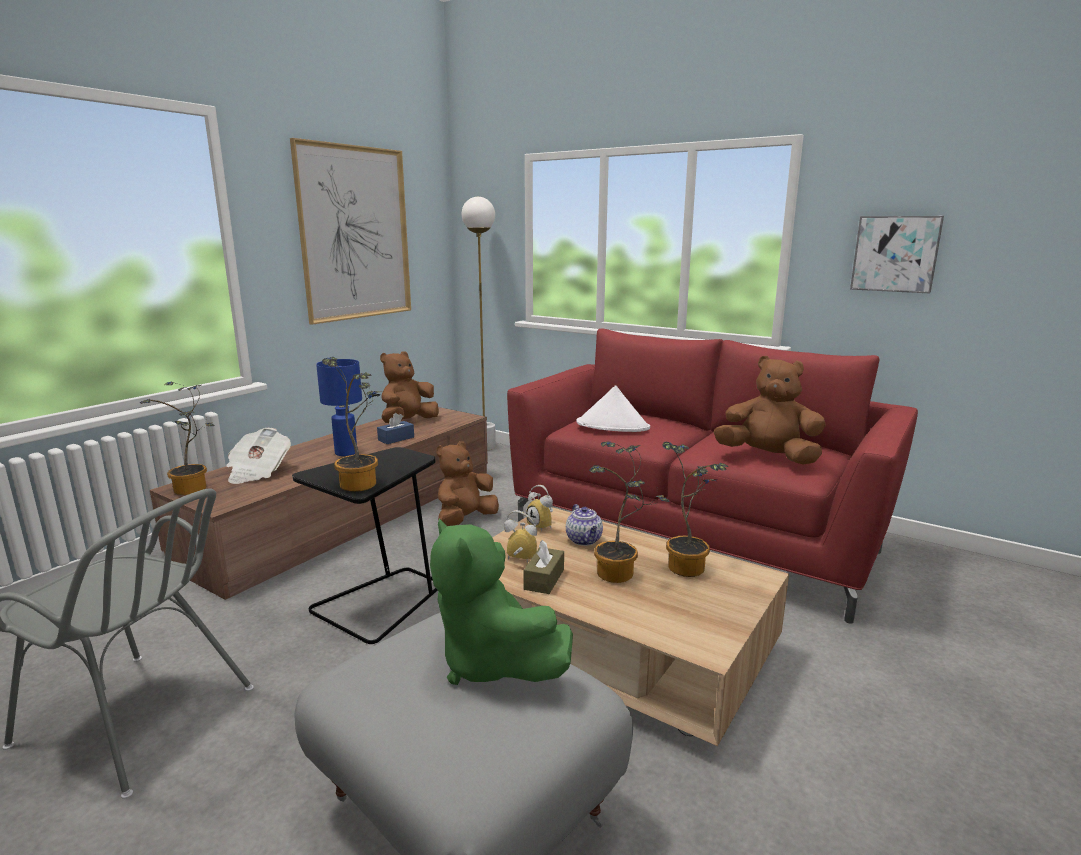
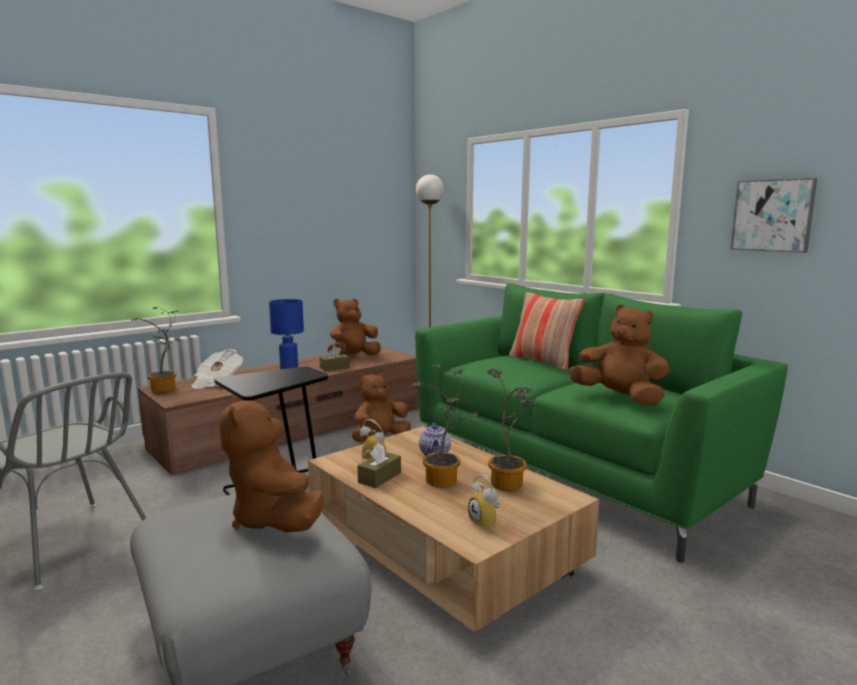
camera: 15 degrees right, 5 degrees down
(355, 234) = (325, 204): picture -> none
(362, 483) = (257, 387): potted plant -> none
(396, 439) = (334, 368): blue tissue box -> brown tissue box
(492, 663) = (274, 520): green plush toy -> brown plush toy
(543, 526) = (409, 440): alarm clock -> alarm clock (487, 523)
(613, 426) = (499, 365): white hat -> none
(653, 417) = (543, 362): none -> pillow
(692, 534) = (571, 471): red sofa -> green sofa

